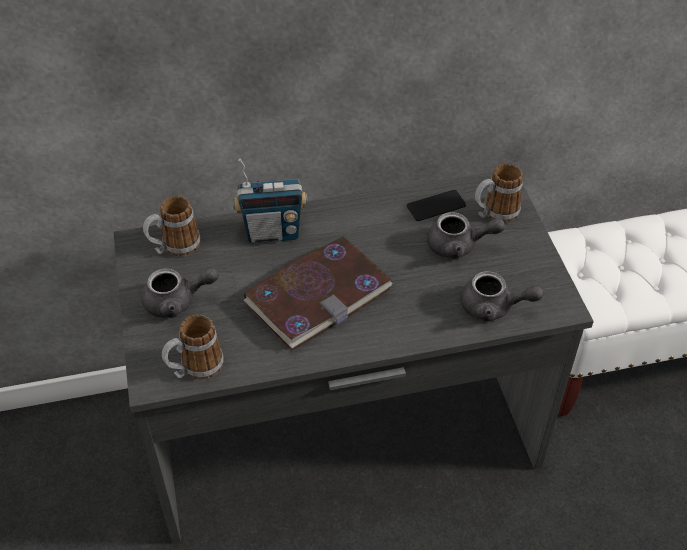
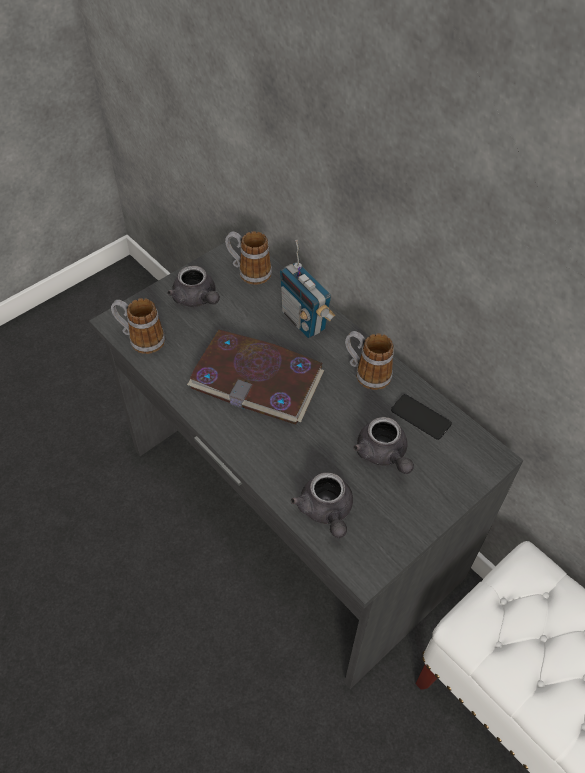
camera: 60 degrees right, 5 degrees up
(494, 213) = (447, 466): mug -> mug (366, 373)

